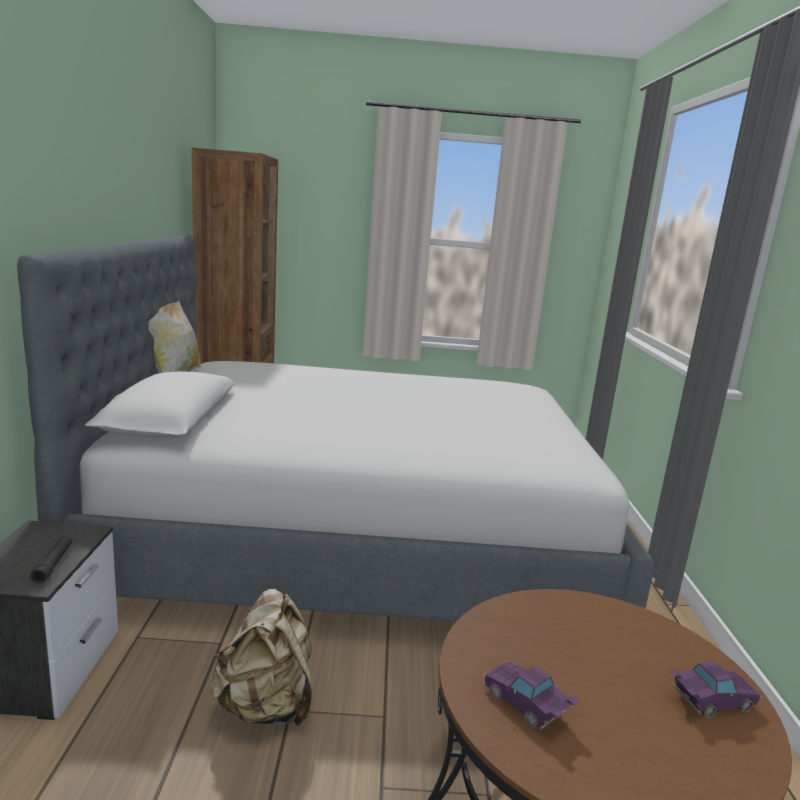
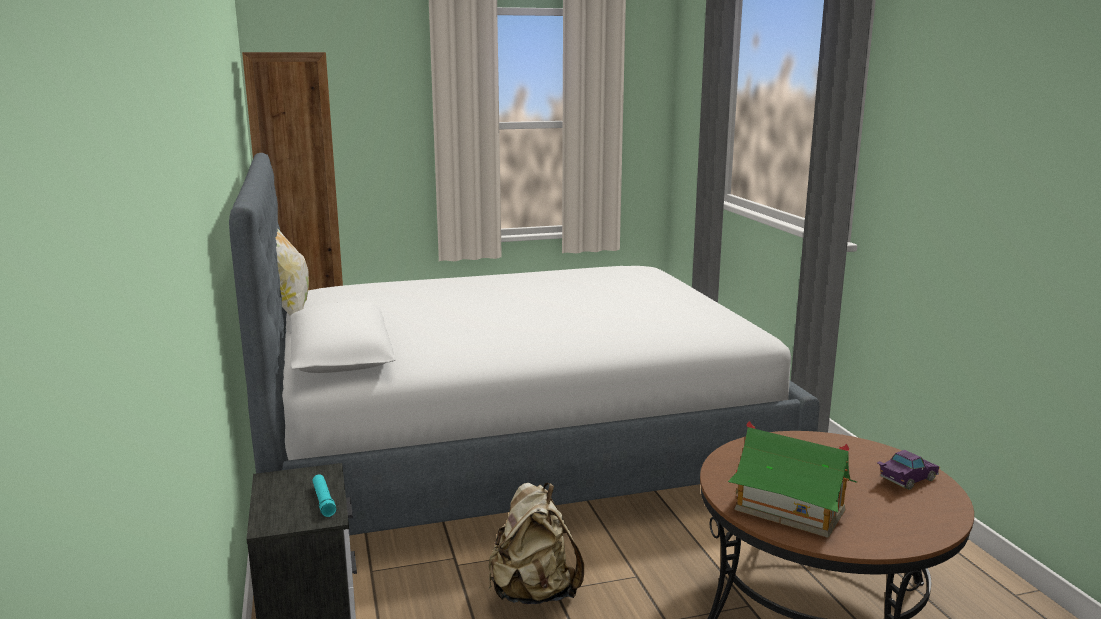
camera: 15 degrees left, 0 degrees up
(53, 564) = (323, 501): black flashlight -> turquoise flashlight
(527, 706) = (789, 509): purple toy car -> toy house

